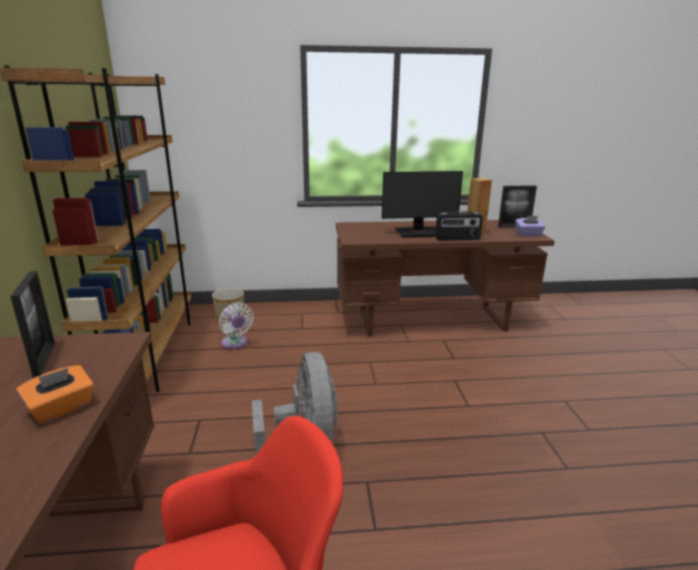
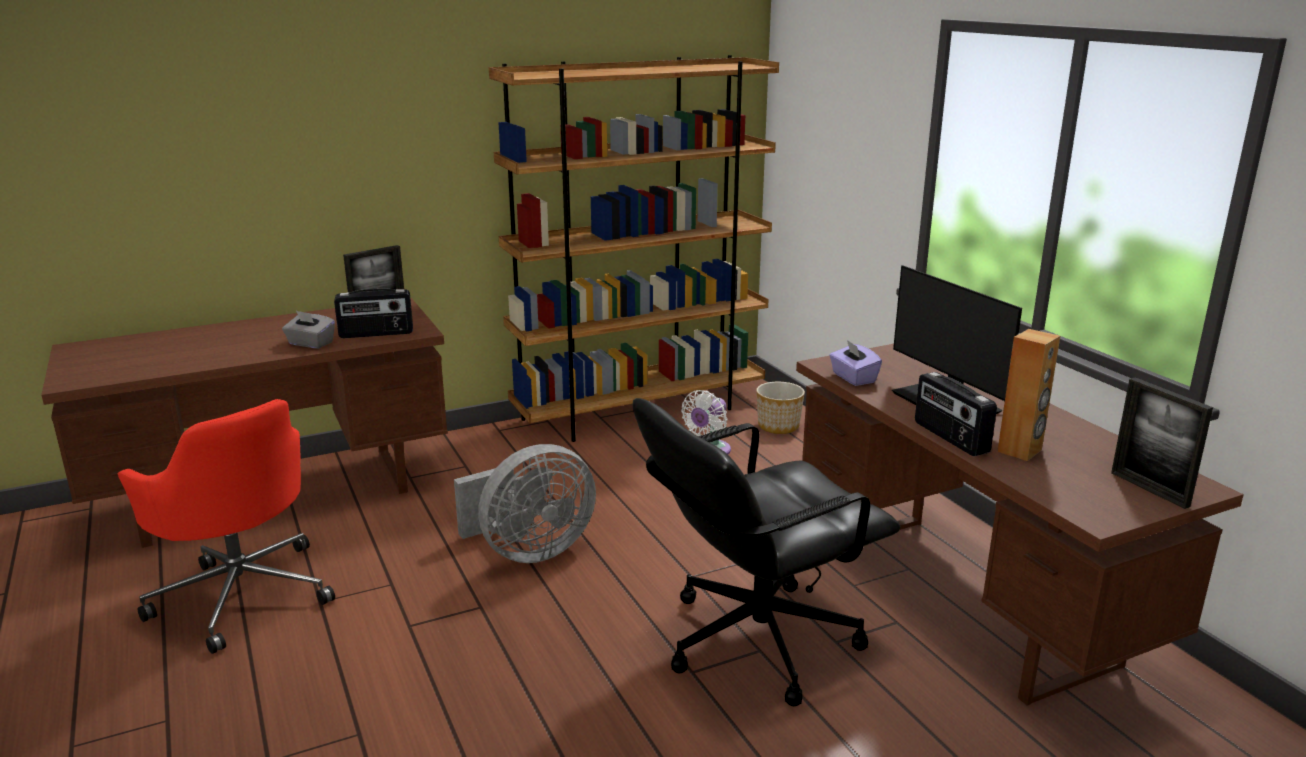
camera: 70 degrees right, 0 degrees up
(61, 409) = (310, 343): orange tissue box -> grey tissue box
(93, 364) = (376, 334): none -> radio
(445, 378) = (756, 640): none -> black office chair
(528, 234) = (1102, 507): purple tissue box -> purple tissue box (853, 378)

